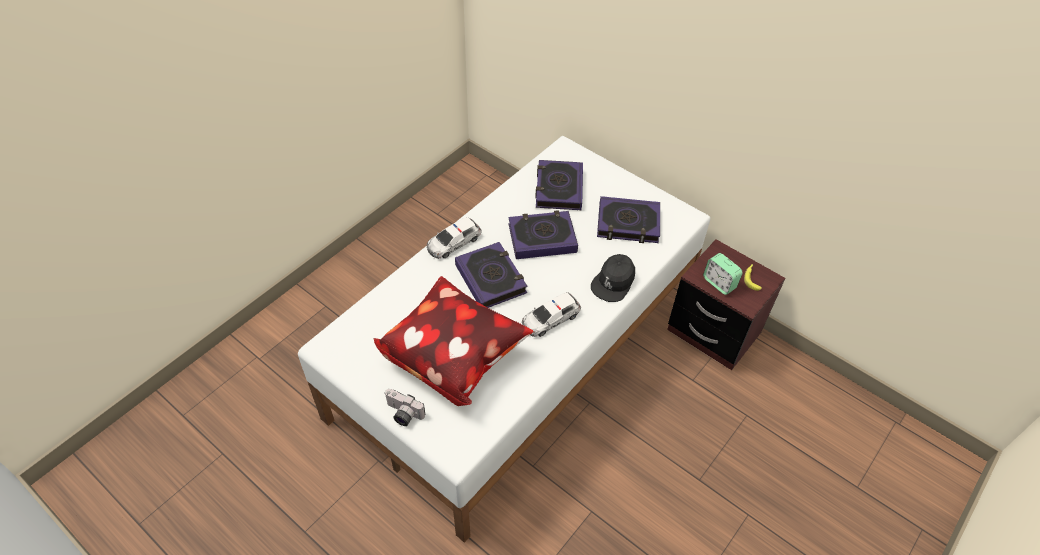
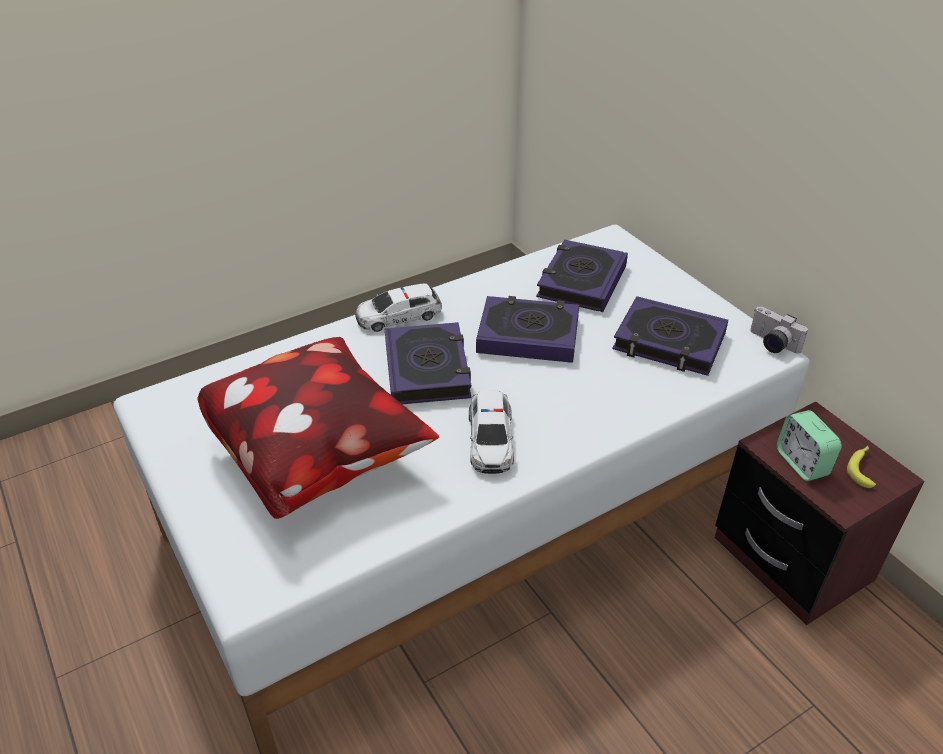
camera: 20 degrees right, 10 degrees down
(402, 414) = (200, 516): camera -> camera (771, 344)
(550, 318) = (490, 439): toy car -> toy car turned 75 degrees counterclockwise
(613, 282) = (613, 412): black cap -> none

